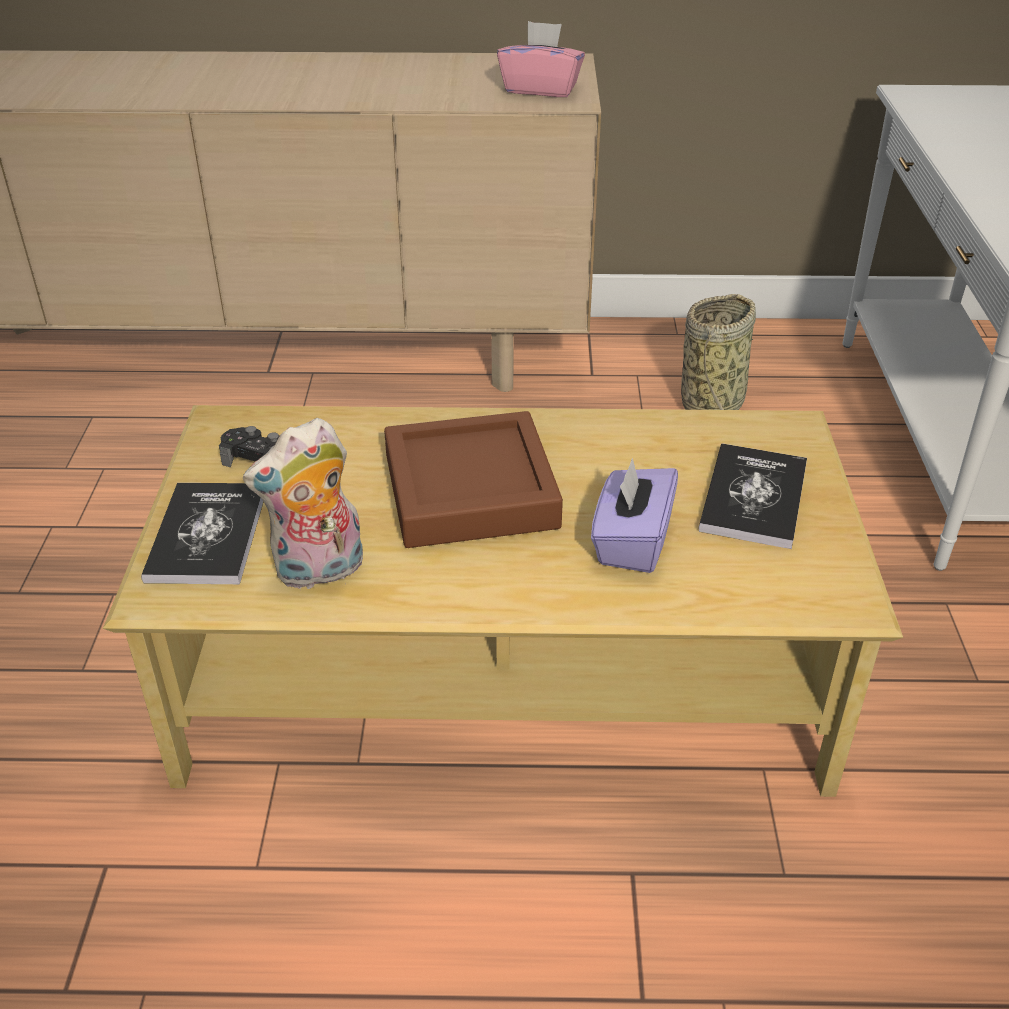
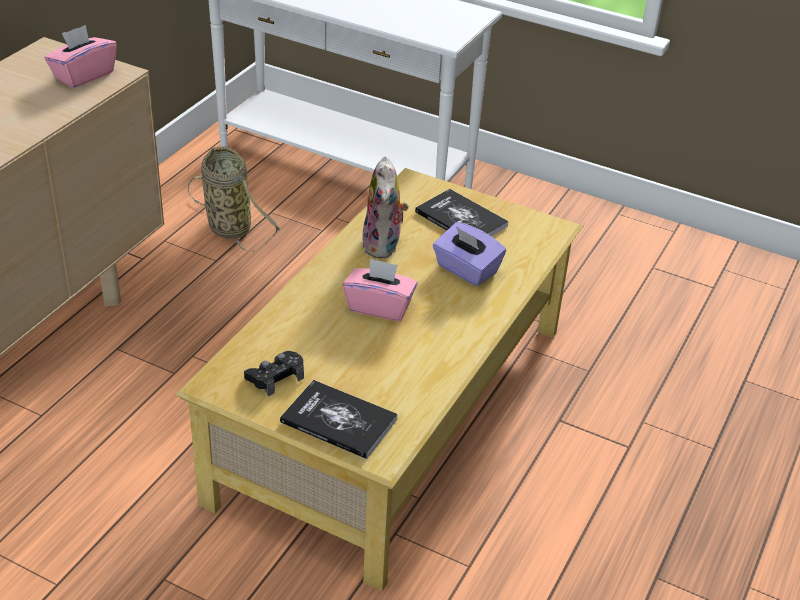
camera: 65 degrees left, 0 degrees up
(319, 572) = (409, 385): plush toy -> plush toy (384, 246)
(470, 491) = (379, 307): brown tray -> pink tissue box

